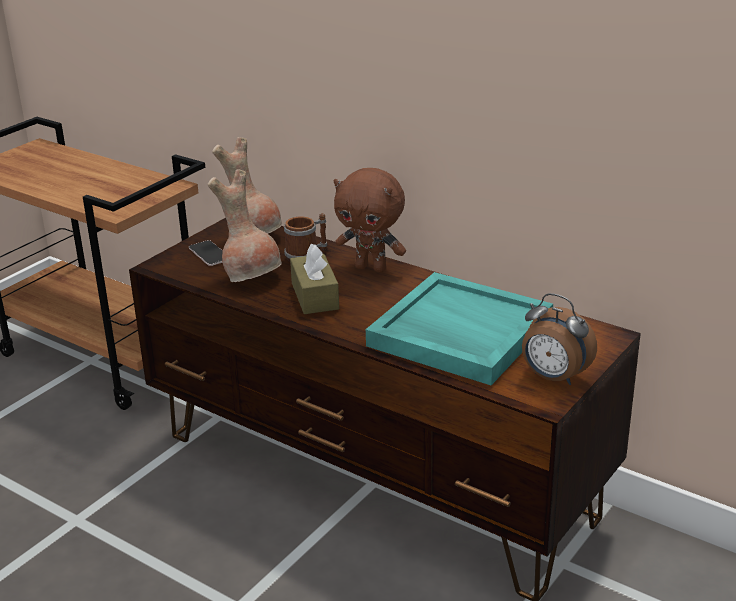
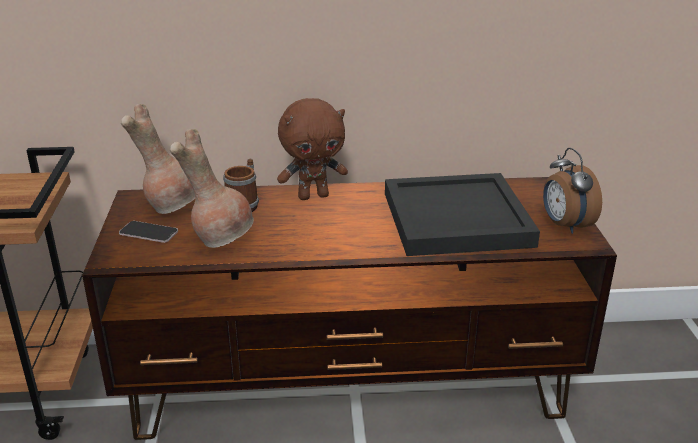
camera: 40 degrees left, 0 degrees up
(315, 296) = (302, 233): brown tissue box -> none
(458, 333) = (455, 220): turquoise tray -> black tray
(553, 377) = (564, 225): alarm clock -> alarm clock turned 75 degrees clockwise

